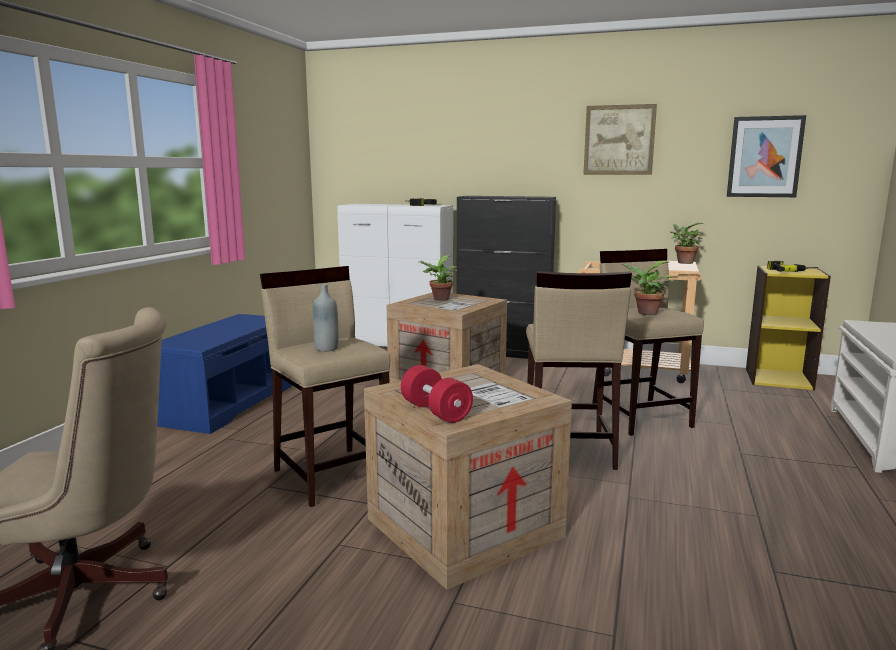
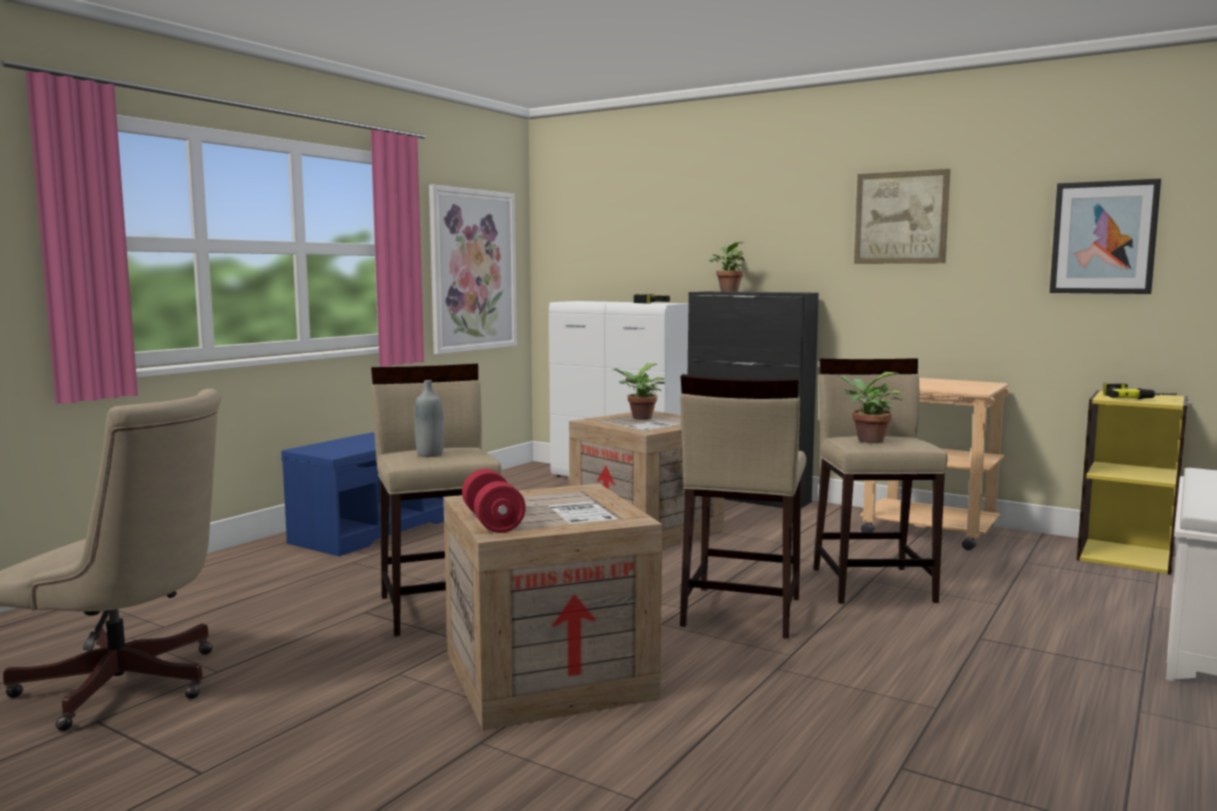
camera: 15 degrees right, 5 degrees down
(272, 179) = (473, 270): none -> picture
(683, 262) = (985, 383): potted plant -> potted plant (727, 291)

